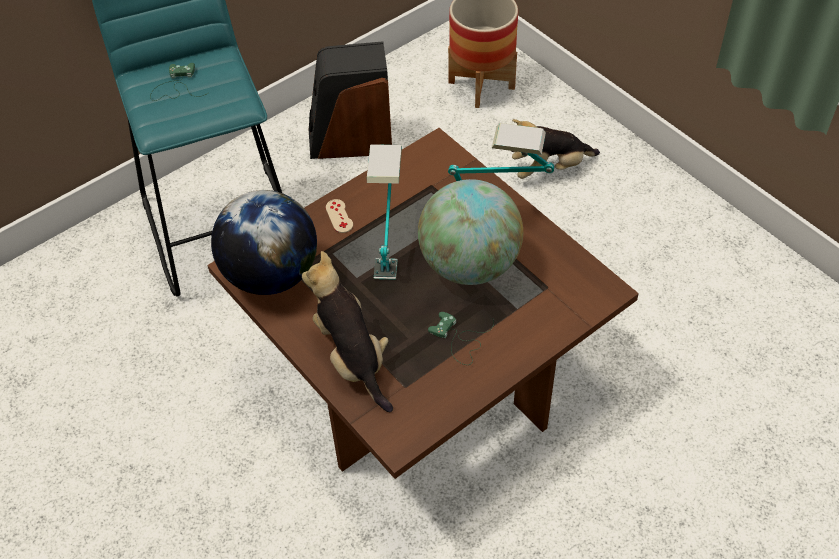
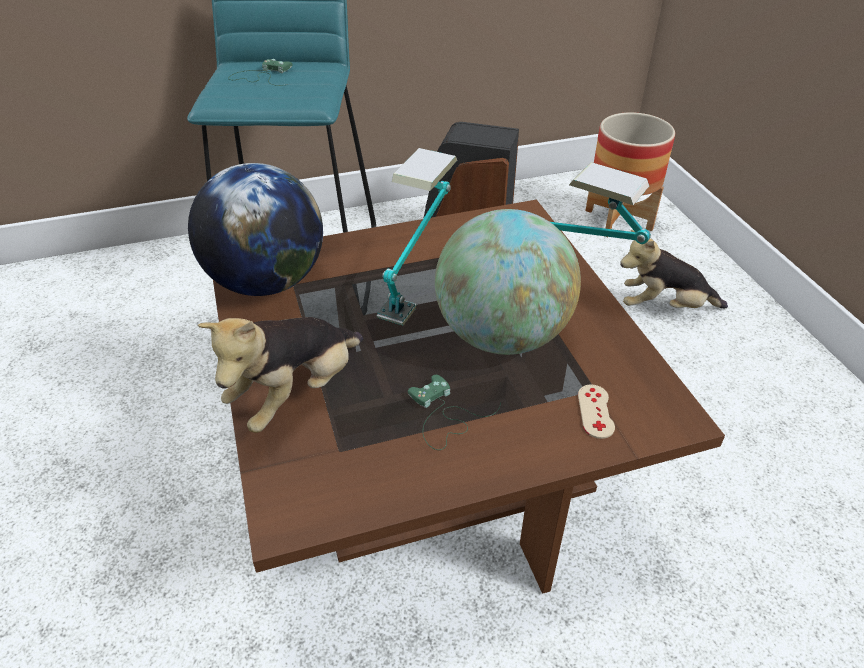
camera: 20 degrees right, 10 degrees down
(339, 216) = (378, 248): beige game controller -> beige game controller (595, 411)
(352, 357) = (296, 394): plush toy -> plush toy turned 135 degrees counterclockwise

